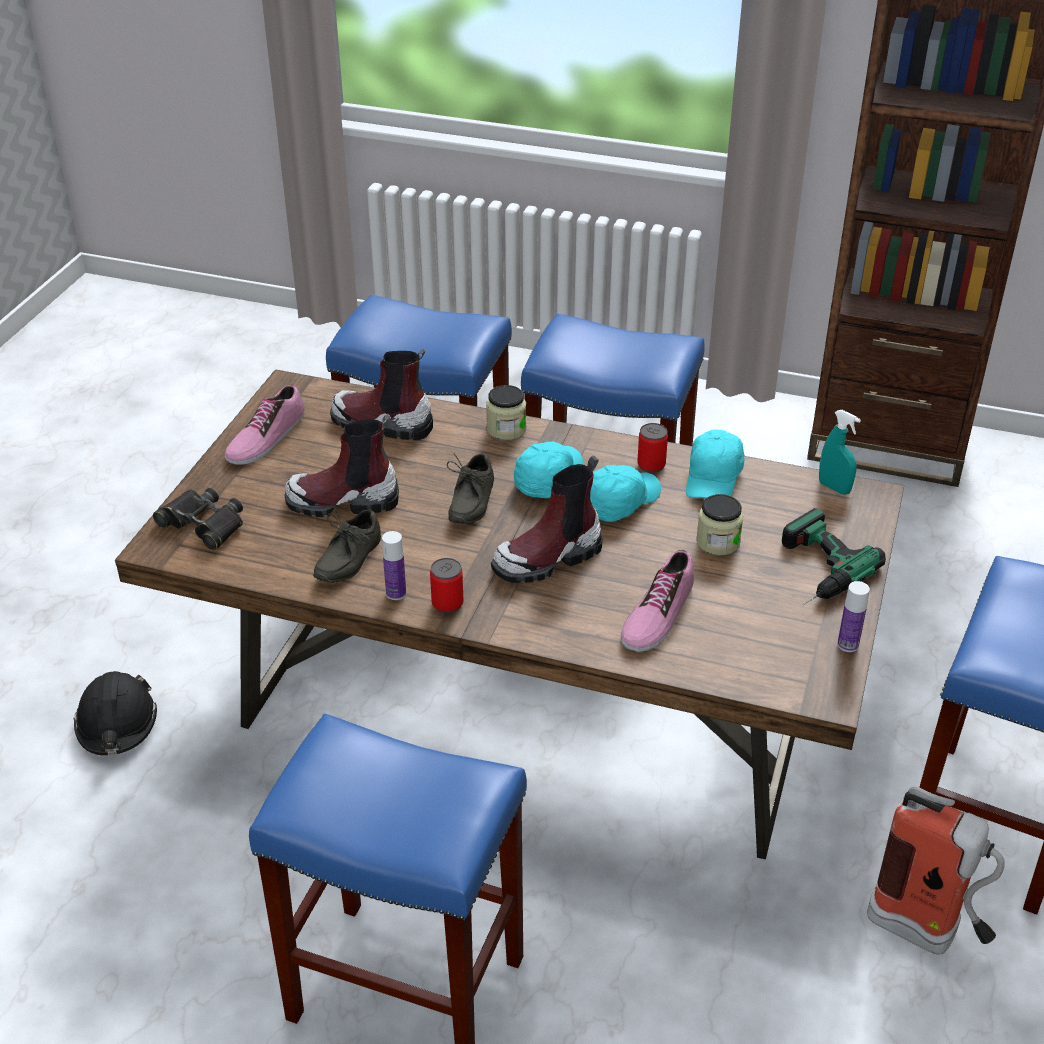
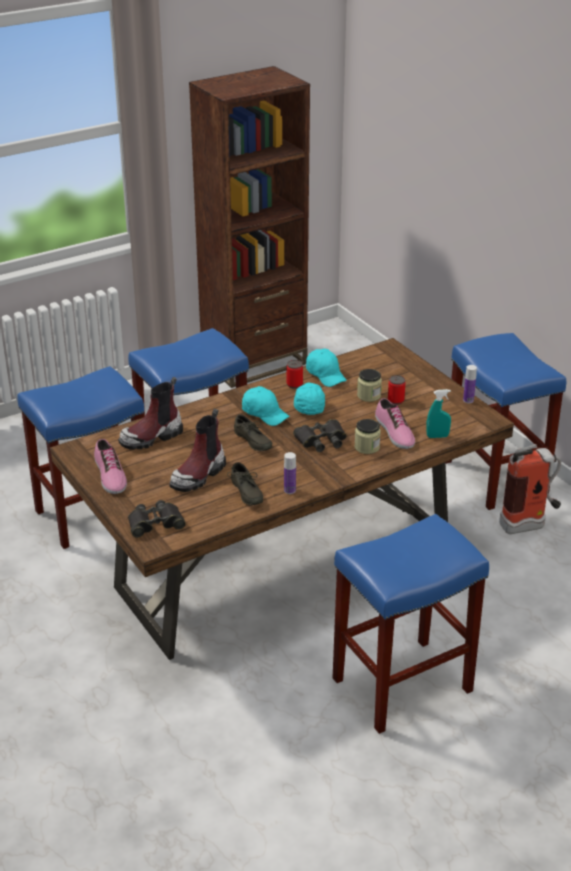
camera: 50 degrees left, 5 degrees down
(117, 724) = (104, 706): black hard hat -> none
(447, 603) = (316, 480): can -> can (396, 400)
(506, 429) = (211, 406): jar -> jar (367, 447)
(548, 478) = (265, 413): turquoise cap -> turquoise cap turned 150 degrees clockwise
(548, 558) = (321, 440): boot -> black binoculars
(812, 570) = (415, 384): power drill -> none
(834, 488) = (372, 352): turquoise spray bottle -> turquoise spray bottle (437, 436)

